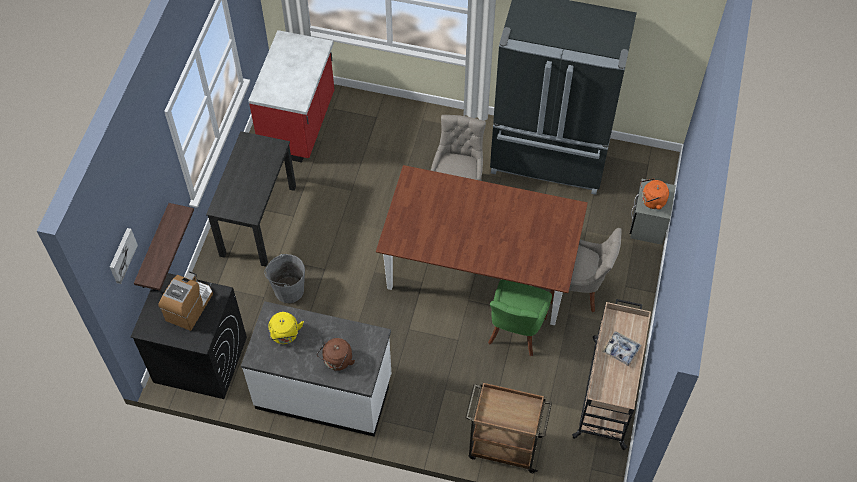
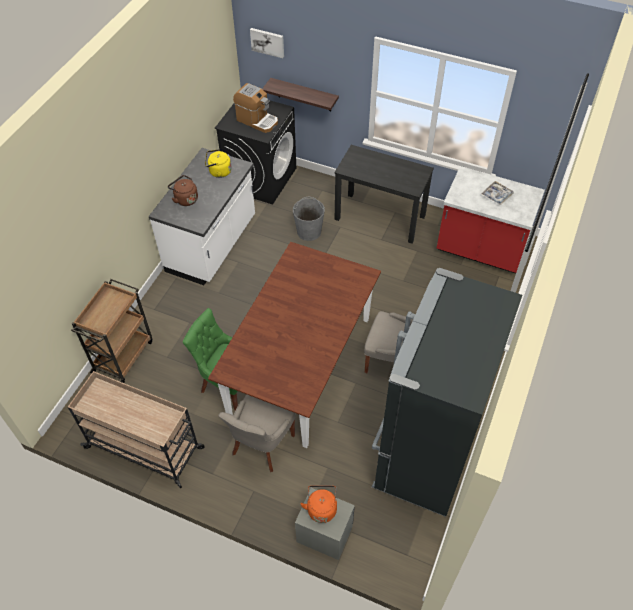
camera: 100 degrees right, 5 degrees down
(621, 350) = (136, 416): tray -> tray (497, 195)

